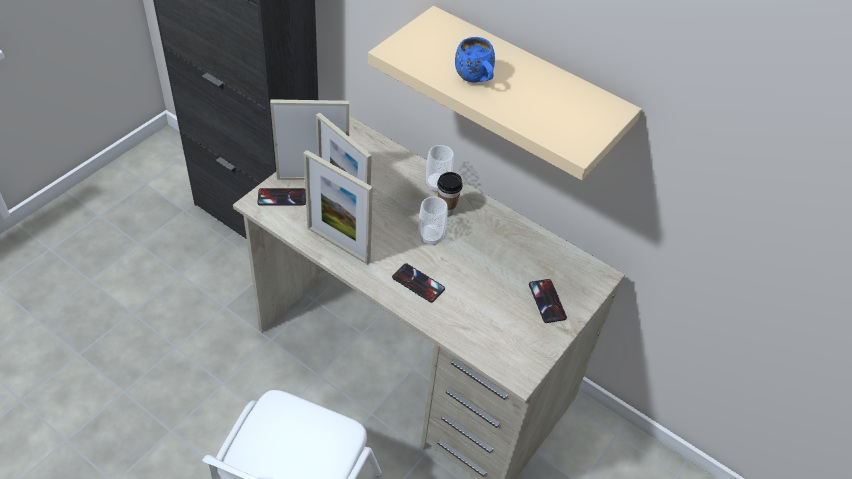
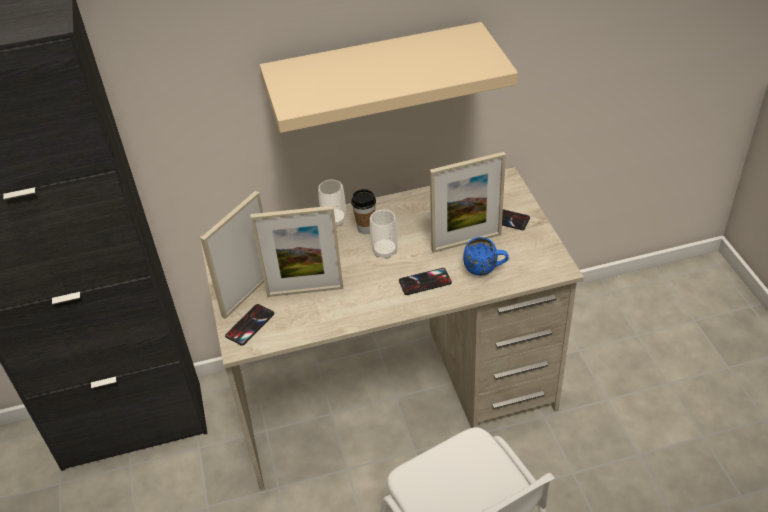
camera: 45 degrees left, 5 degrees down
(338, 245) = (340, 312): picture frame -> picture frame (466, 242)
(476, 80) = (374, 80): blue mug -> blue mug (485, 269)

